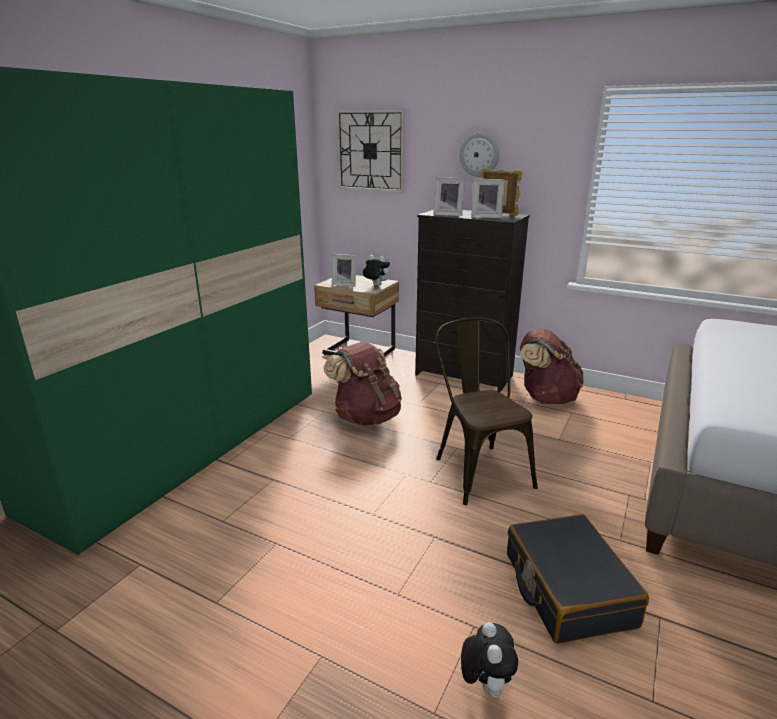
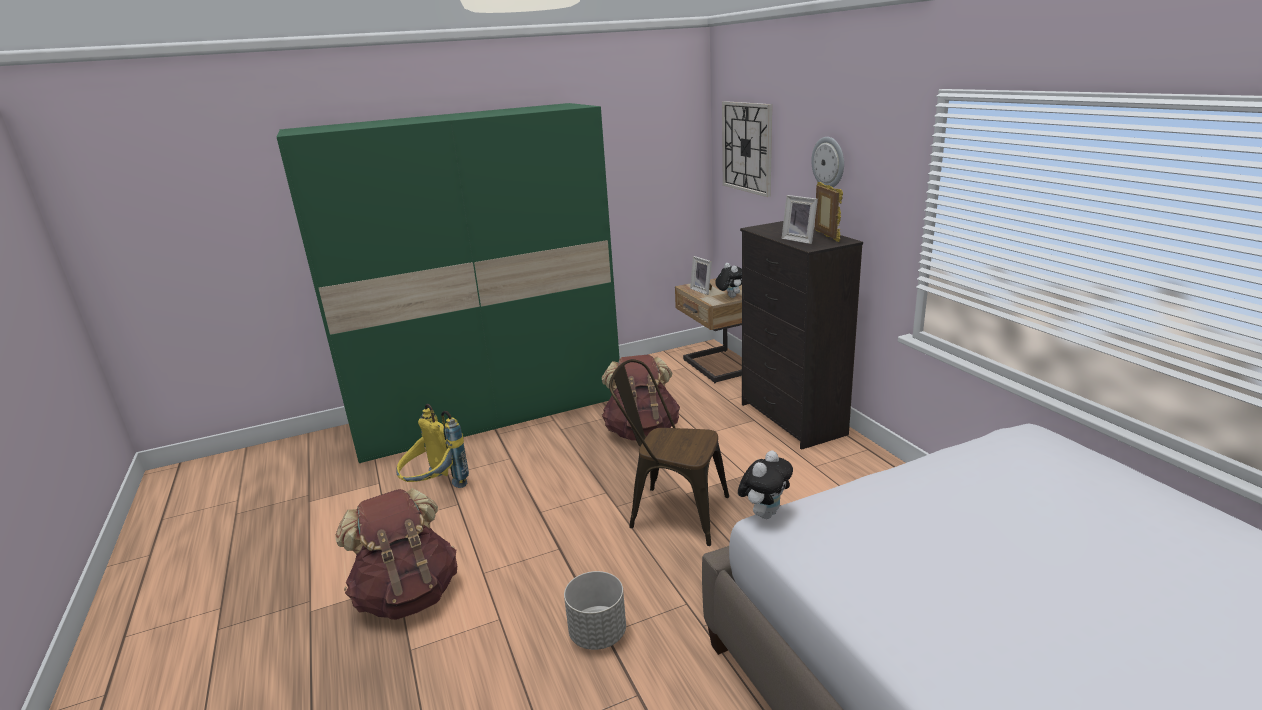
camera: 40 degrees right, 0 degrees up
(227, 541) = (435, 489): none -> yellow backpack
(448, 214) = (770, 232): picture frame -> none
(478, 468) = (671, 512): brown chair -> brown chair turned 90 degrees counterclockwise
(485, 683) = (457, 654): plush toy -> plush toy (764, 513)
(546, 398) = (848, 471): brown backpack -> brown backpack (408, 595)
(567, 589) = (598, 634): black suitcase -> grey planter

